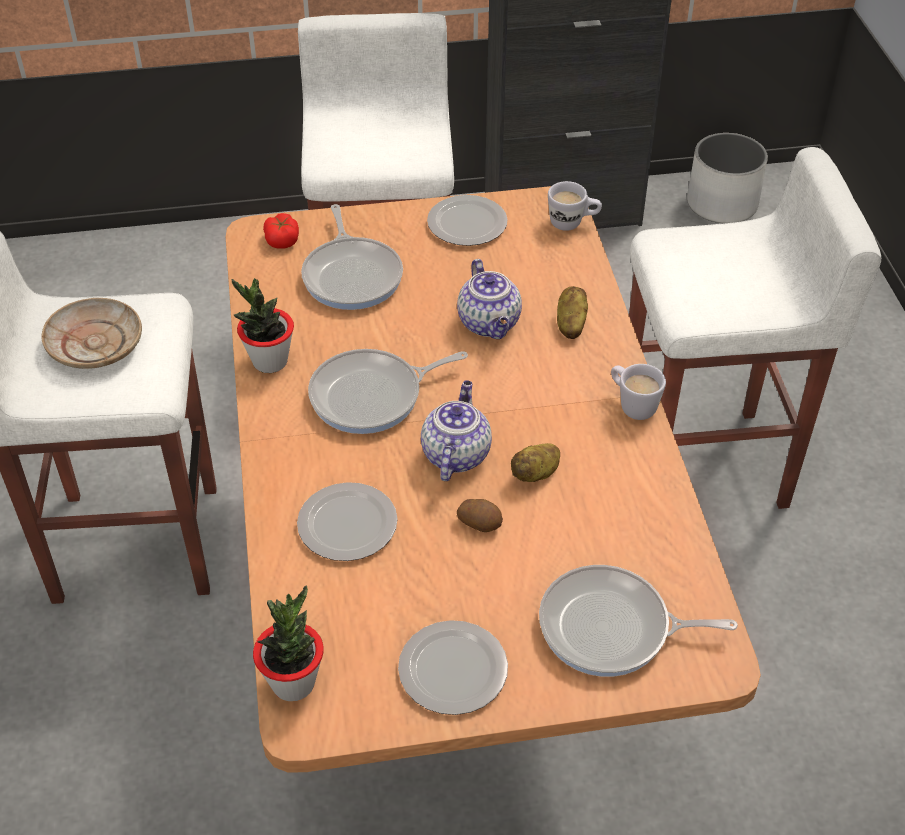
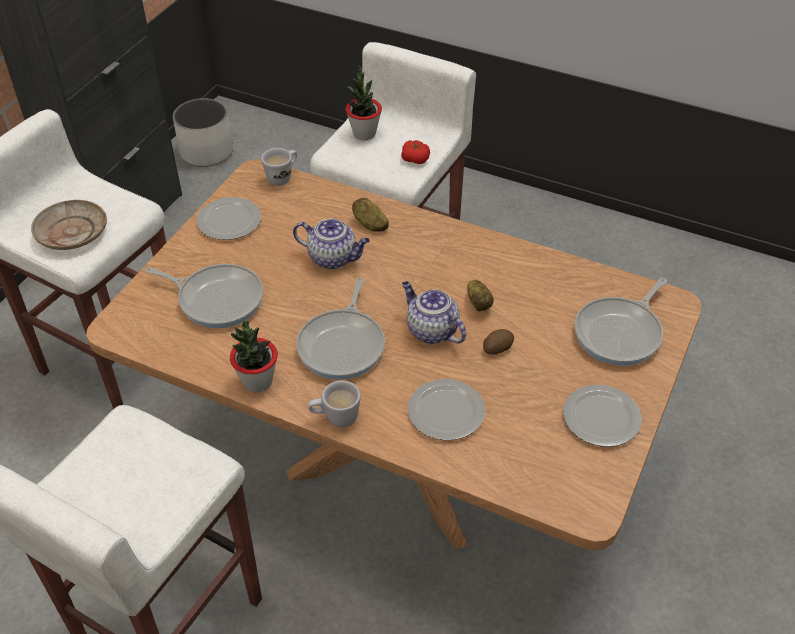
camera: 55 degrees left, 0 degrees up
(95, 344) = (124, 479): beige plate -> beige plate (71, 233)
(282, 240) = (139, 317): tomato -> tomato (415, 158)
(293, 683) = (556, 502): potted plant -> potted plant (364, 133)
(632, 404) = (461, 235): white mug -> white mug (335, 418)

